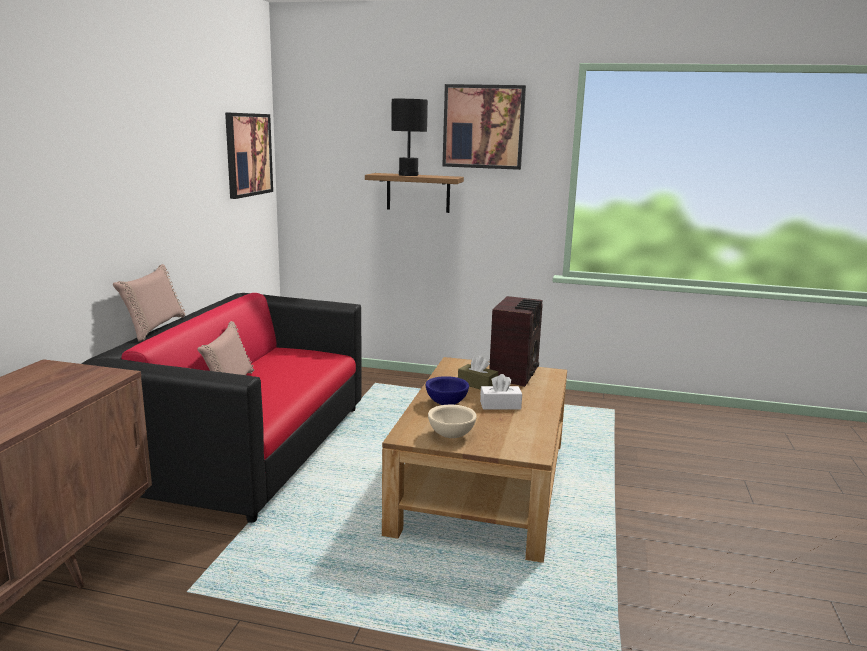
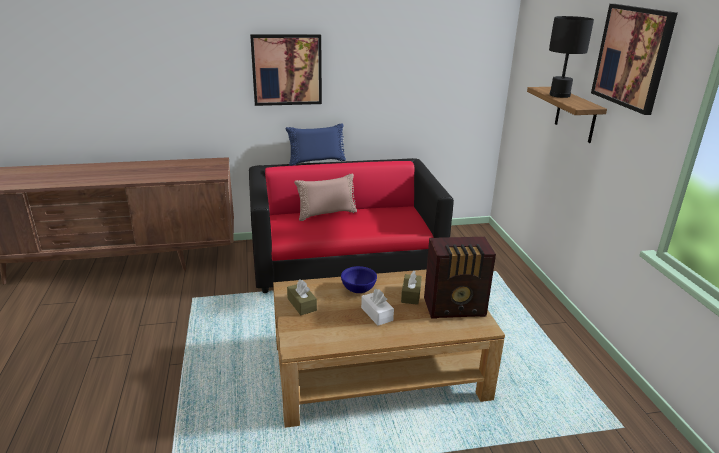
camera: 65 degrees right, 10 degrees up
(154, 328) = (316, 161): beige pillow -> blue pillow
(248, 154) = (465, 53): picture -> picture (287, 69)
(451, 435) = (302, 304): beige bowl -> brown tissue box

